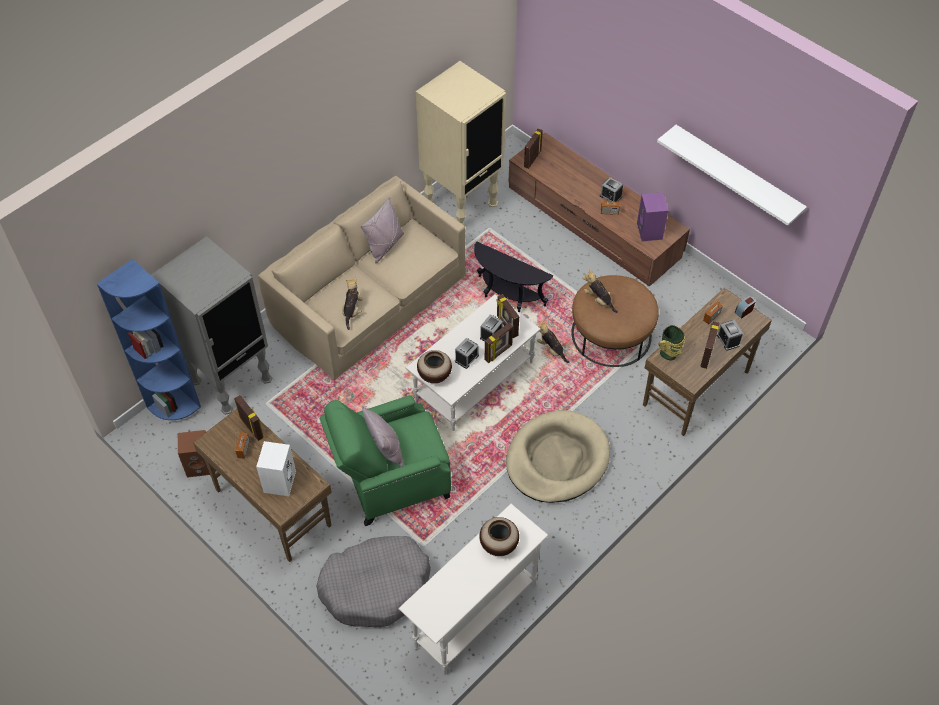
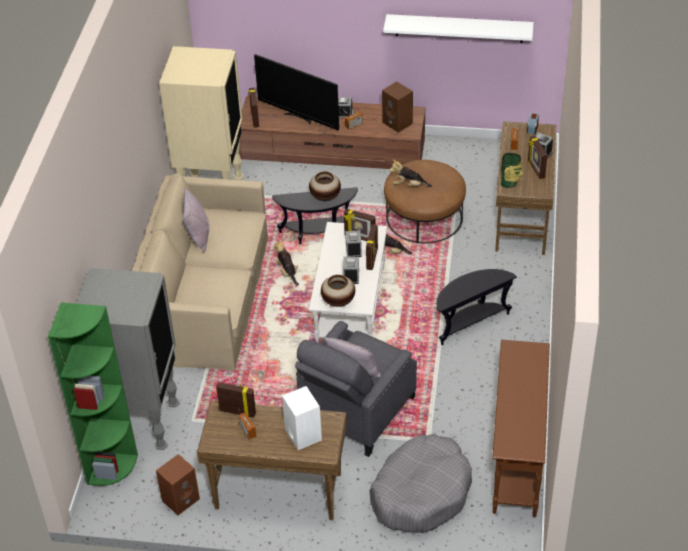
camera: 35 degrees left, 10 degrees down
(175, 408) = (112, 472): blue bookcase -> green bookcase
(352, 311) = (219, 296): plush toy -> plush toy (287, 272)
(390, 479) = (354, 412): green armchair -> grey armchair
(474, 615) = (516, 463): white console table -> brown console table
(499, 545) = (522, 370): vase -> vase (325, 197)
(557, 459) = (470, 323): beige dog bed -> black side table
(570, 178) = (299, 117): none -> television
(650, 231) = (398, 123): purple speaker -> brown speaker

